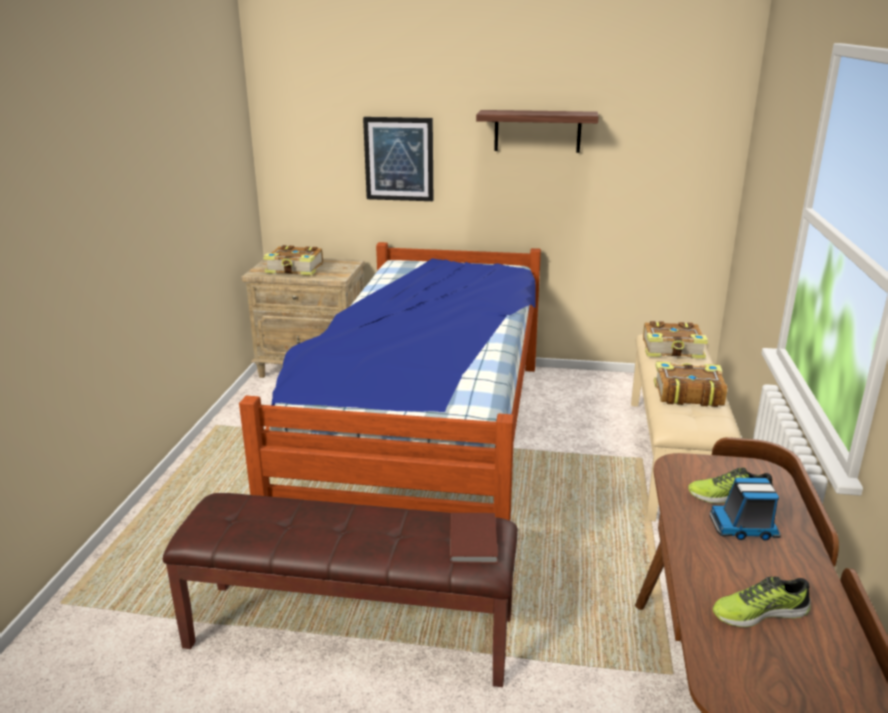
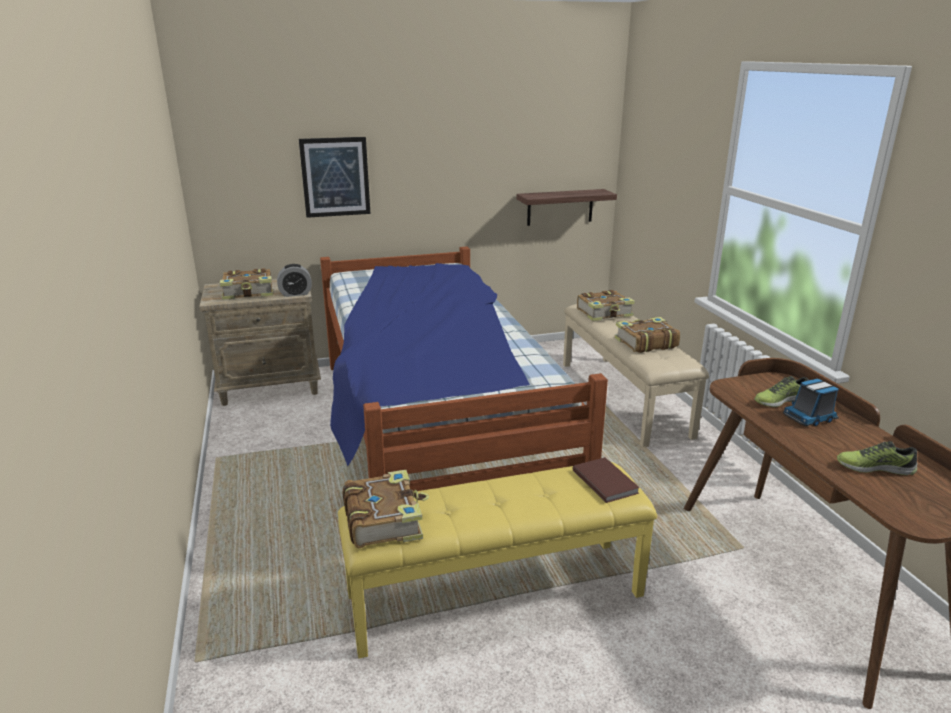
camera: 25 degrees left, 0 degrees up
(225, 517) = (384, 520): none -> book
(334, 276) = (295, 294): none -> alarm clock
(351, 630) = (495, 593): brown bench -> yellow bench
(537, 131) = (458, 144): shelf -> shelf (560, 207)
(758, 612) = (874, 467): shoe -> shoe turned 45 degrees clockwise

